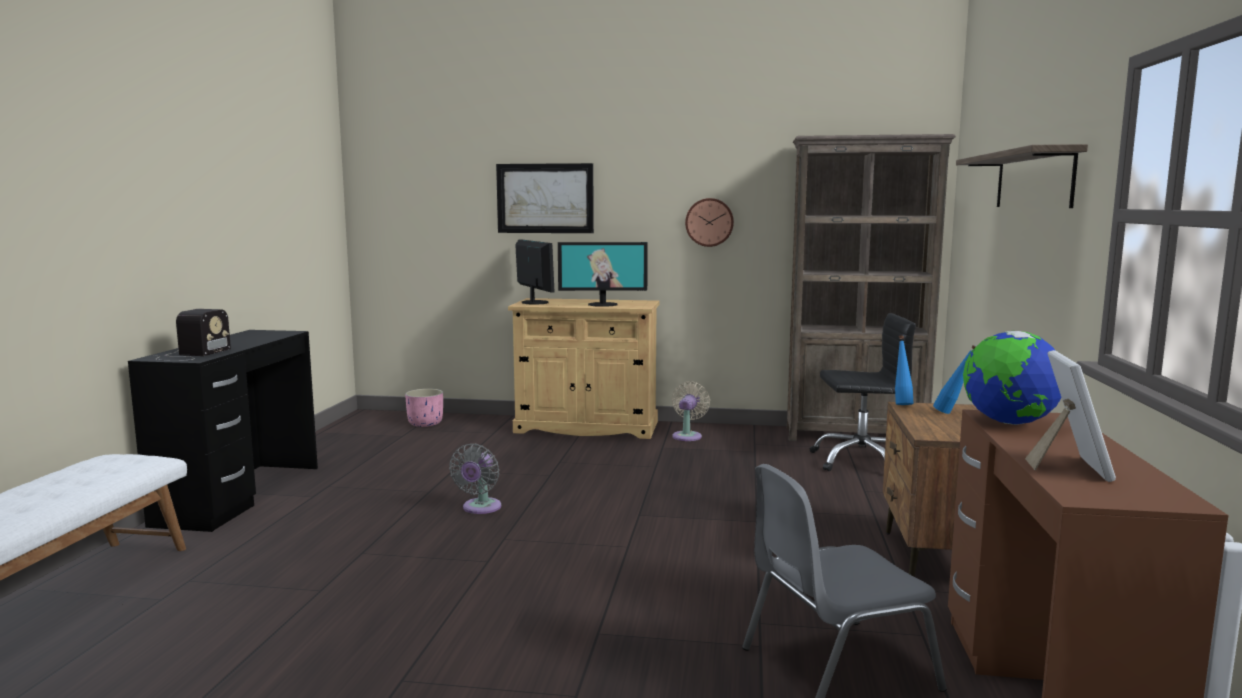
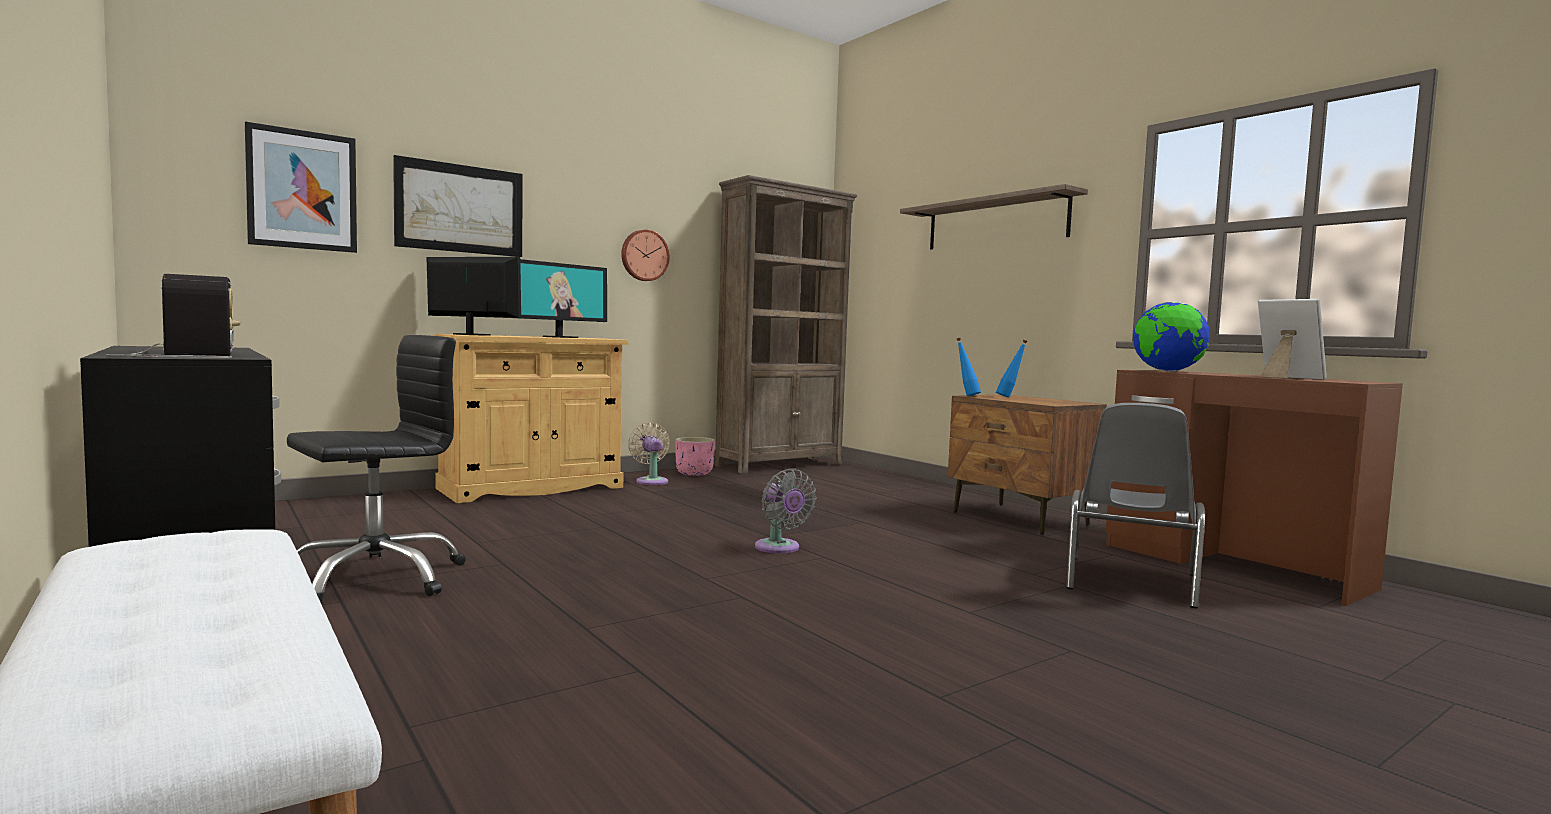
camera: 45 degrees left, 5 degrees down
(426, 424) = (304, 511): pink planter -> pink planter (695, 473)
(441, 198) = (302, 190): none -> picture
(480, 508) = (609, 563): grey fan -> grey fan (779, 548)
(861, 461) = (824, 477): black office chair -> black office chair (375, 579)

